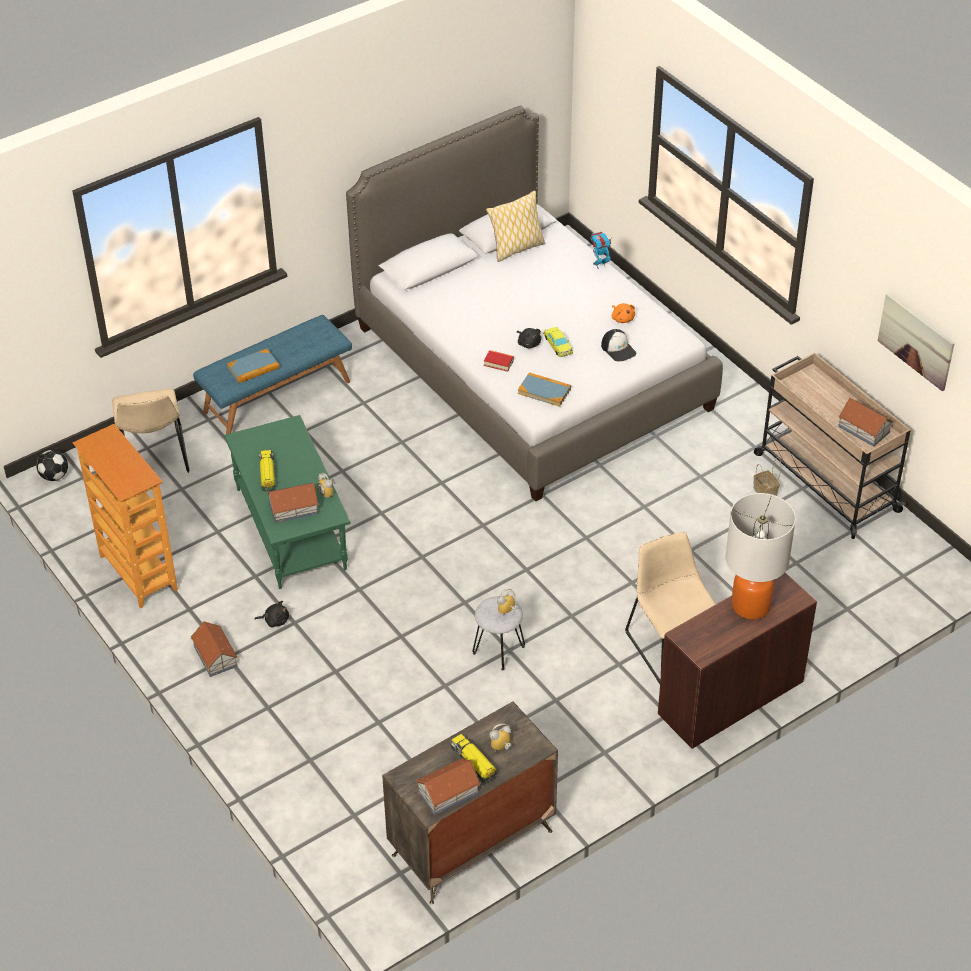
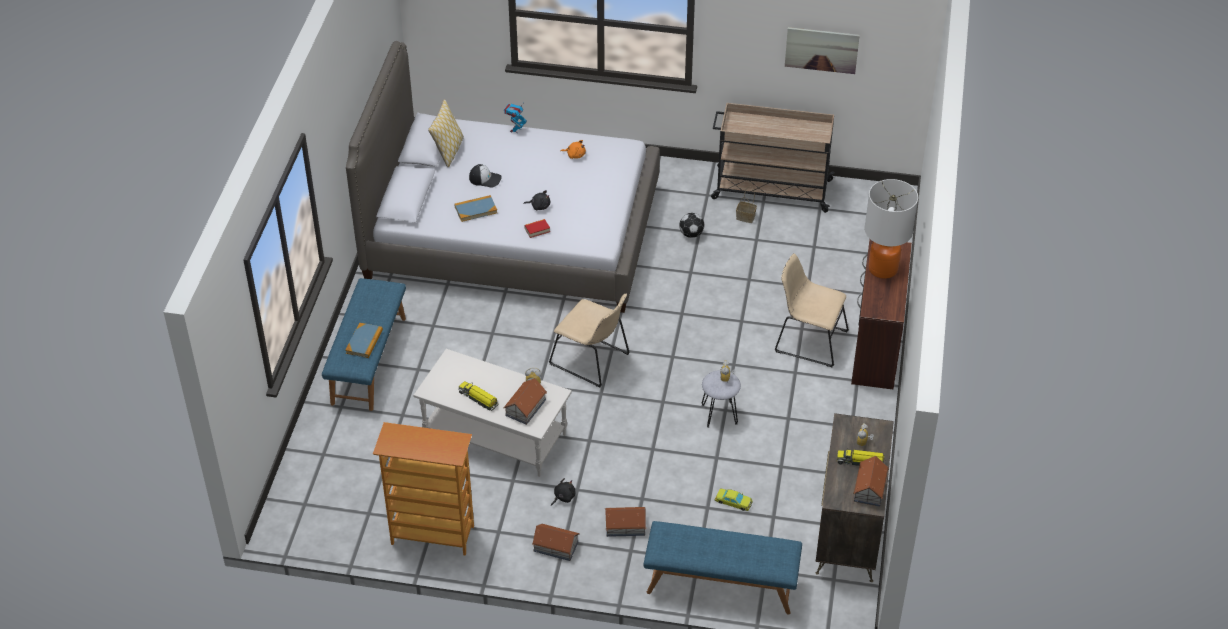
camera: 45 degrees left, 0 degrees up
(54, 476) = (282, 518): football -> football (691, 234)
(154, 457) = (337, 456): beige chair -> beige chair (592, 360)
(292, 529) = (496, 435): green coffee table -> white coffee table
(299, 797) = (720, 585): none -> blue bench
(544, 391) = (590, 229): book -> book (475, 210)
(558, 344) = (558, 195): yellow toy car -> yellow toy car (733, 501)
(618, 349) = (598, 175): cap -> cap (485, 179)
(863, 429) = (803, 131): toy house -> toy house (624, 525)

